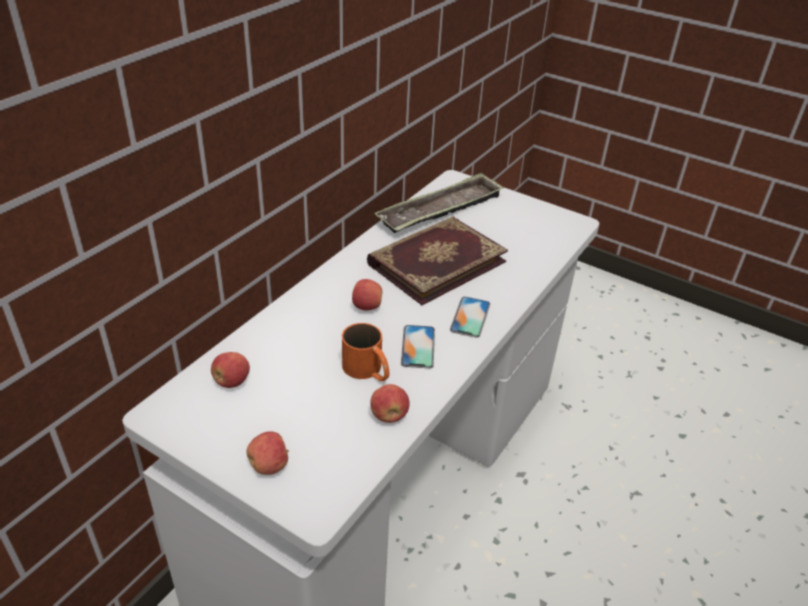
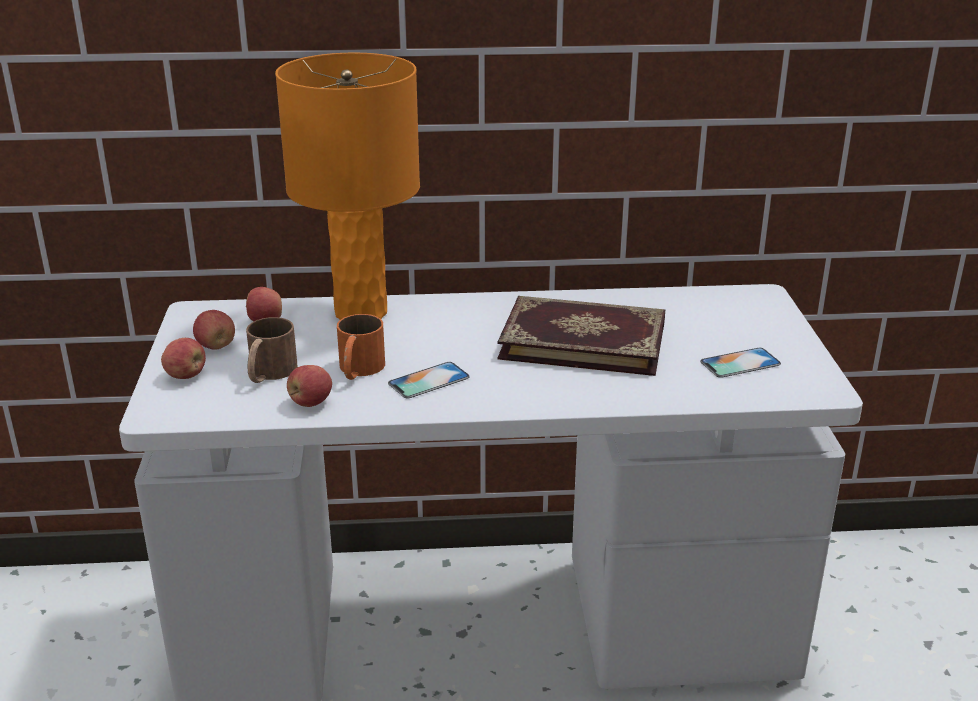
camera: 55 degrees right, 10 degrees down
(281, 329) = (360, 312): none -> orange table lamp
(321, 417) = (268, 374): none -> brown mug
(366, 306) = (451, 335): apple -> apple (216, 346)
(441, 210) = (684, 309): tray -> none
(470, 317) = (519, 390): phone -> phone (740, 363)

